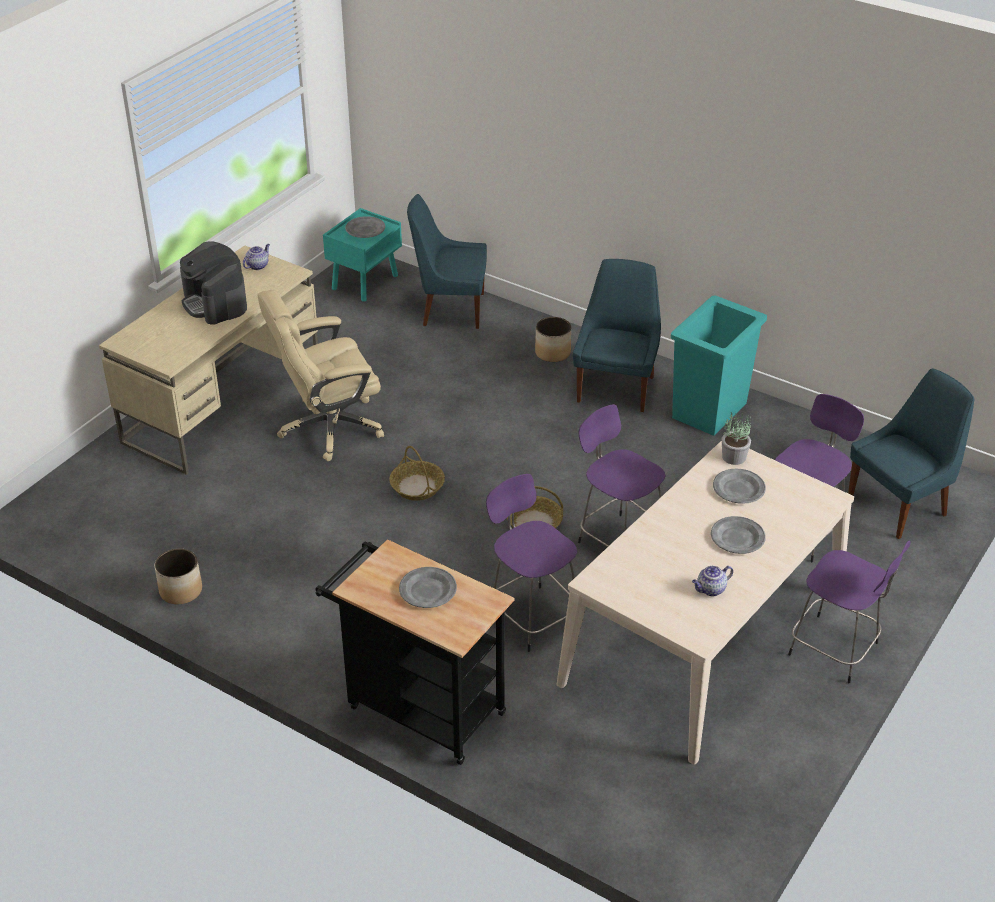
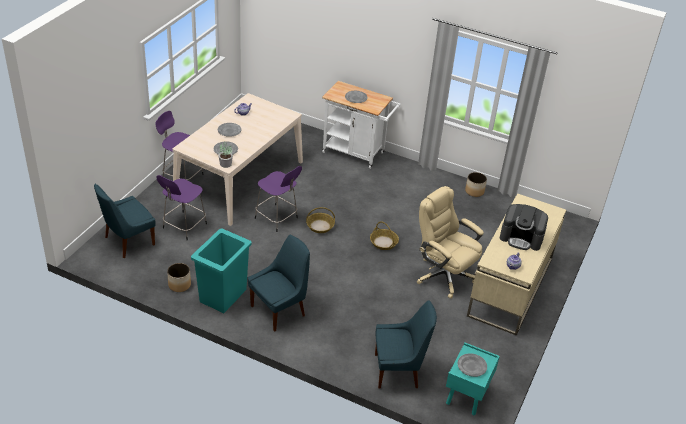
camera: 170 degrees right, 0 degrees up
(215, 303) = (521, 238): coffee machine -> coffee machine turned 150 degrees clockwise
(328, 427) = (443, 275): beige office chair -> beige office chair turned 105 degrees counterclockwise
(418, 707) = (357, 153): black cart -> white cart
(532, 616) = (315, 186): purple stool -> none
(553, 353) = (322, 335): planter -> planter (179, 285)
(616, 387) = (279, 310): blue chair -> blue chair turned 135 degrees counterclockwise

